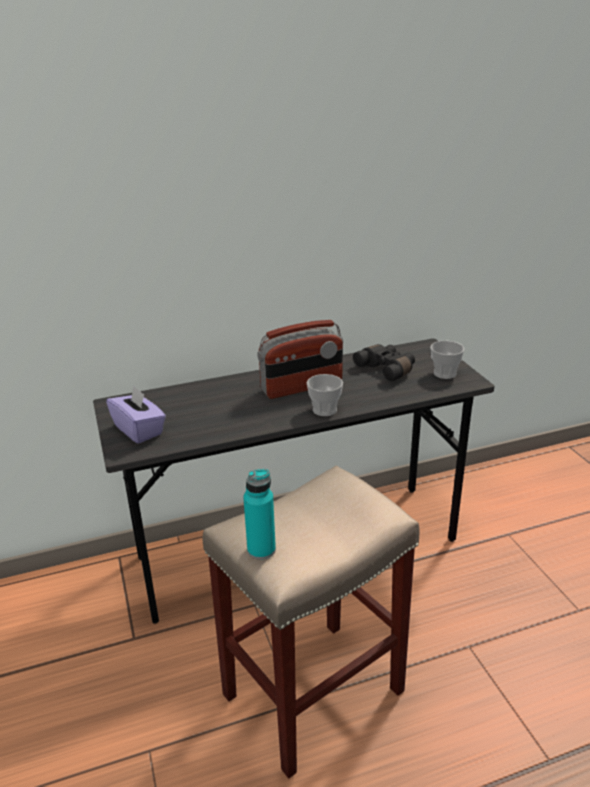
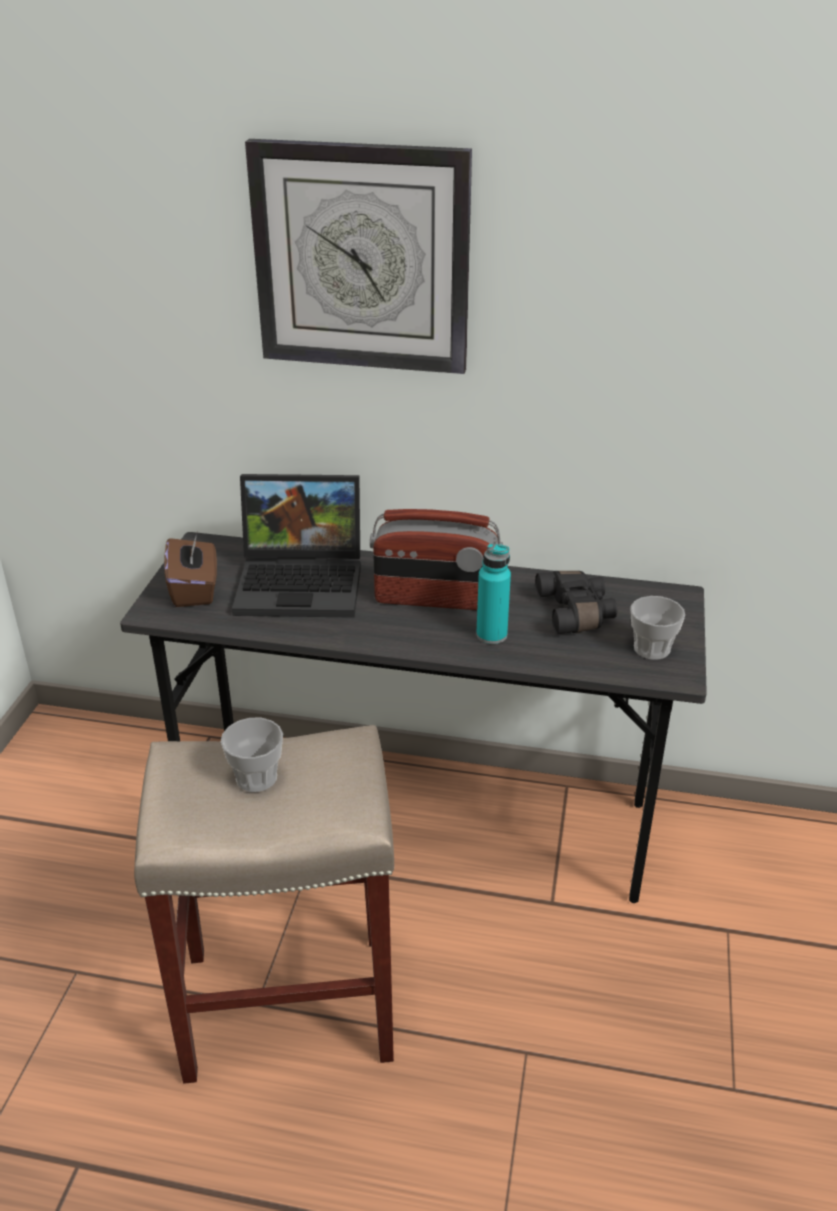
camera: 30 degrees right, 5 degrees up
(139, 430) = (194, 590): purple tissue box -> brown tissue box
(210, 403) = (304, 583): none -> laptop
(211, 165) = (362, 258): none -> wall clock
(261, 550) = (171, 793): turquoise bottle -> turquoise bottle (491, 635)
(324, 410) = (428, 643): cup -> cup (256, 777)

